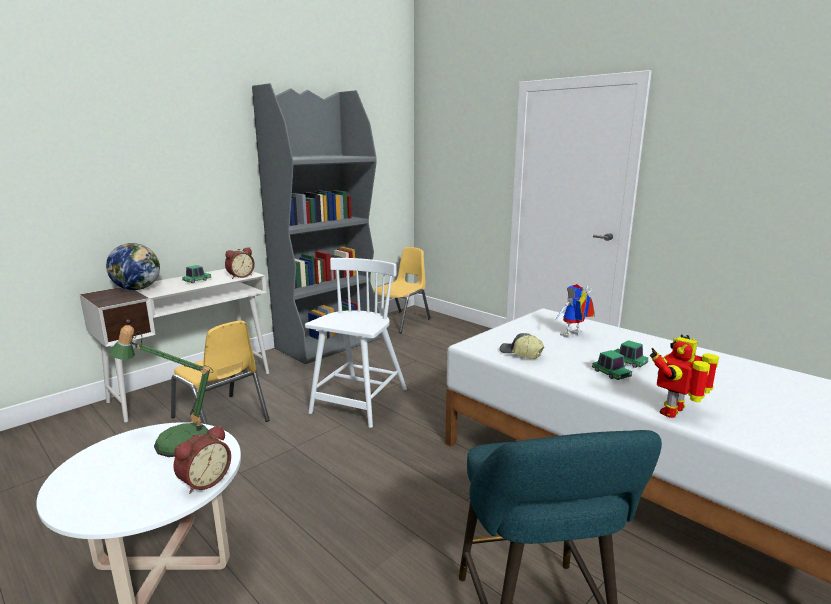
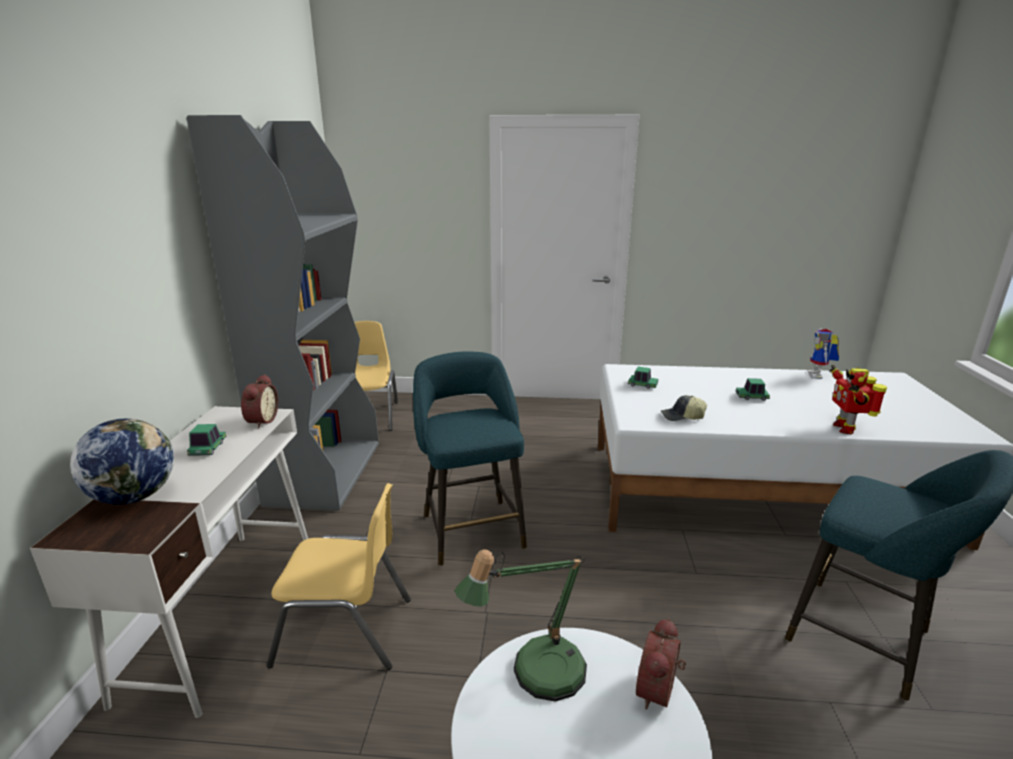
camera: 40 degrees left, 5 degrees up
(204, 481) = (659, 692): alarm clock -> alarm clock turned 150 degrees counterclockwise
(359, 402) = (471, 527): white chair -> turquoise stool
(573, 336) = (679, 385): toy robot -> toy robot (819, 376)
(610, 374) = (763, 412): toy car -> toy car (642, 385)

